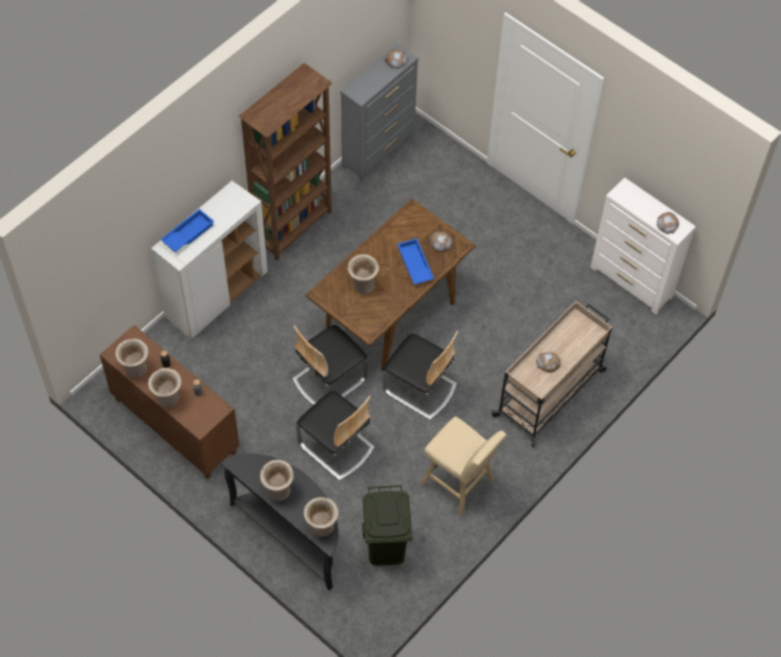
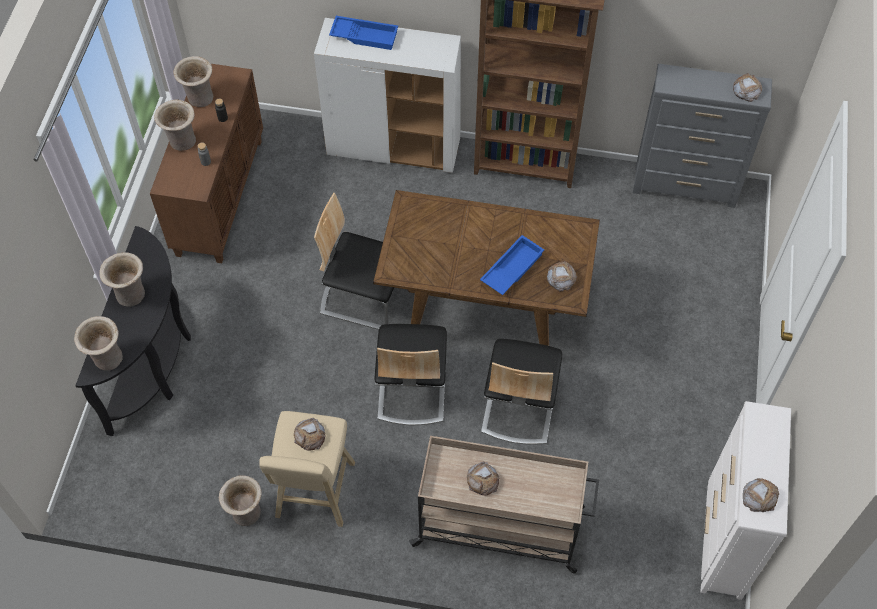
camera: 60 degrees right, 0 degrees up
(336, 446) = (285, 347): chair -> chair (518, 405)
(363, 286) = (445, 235): beige vase -> beige vase (245, 512)
(385, 547) = (189, 460): green trash can -> none
(456, 440) = (310, 436): none -> bread

